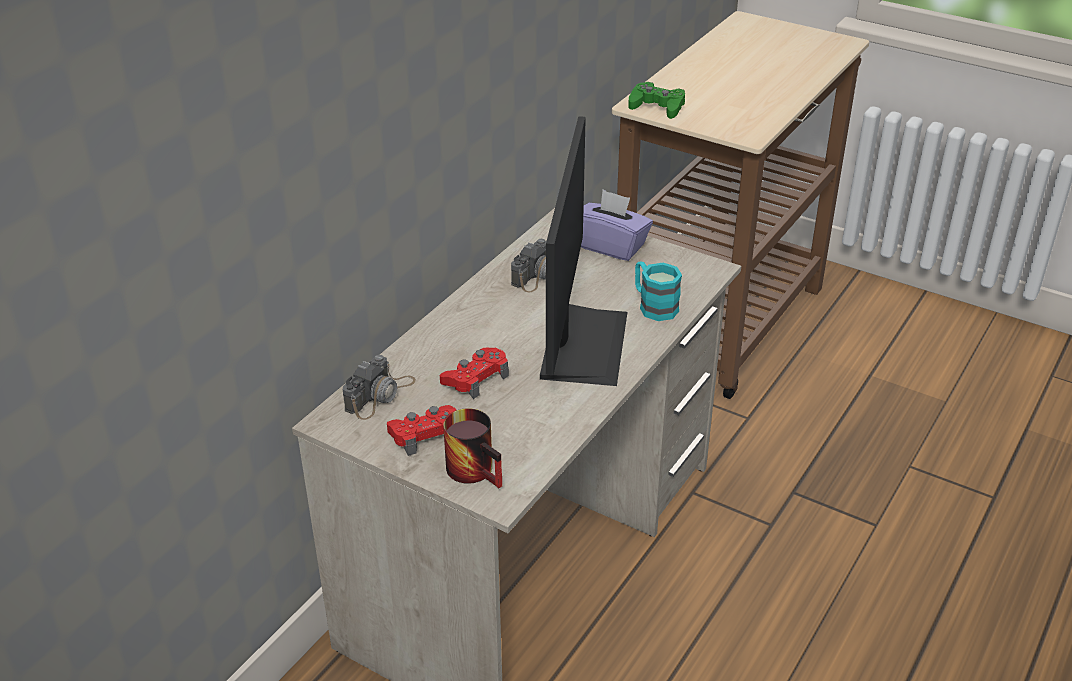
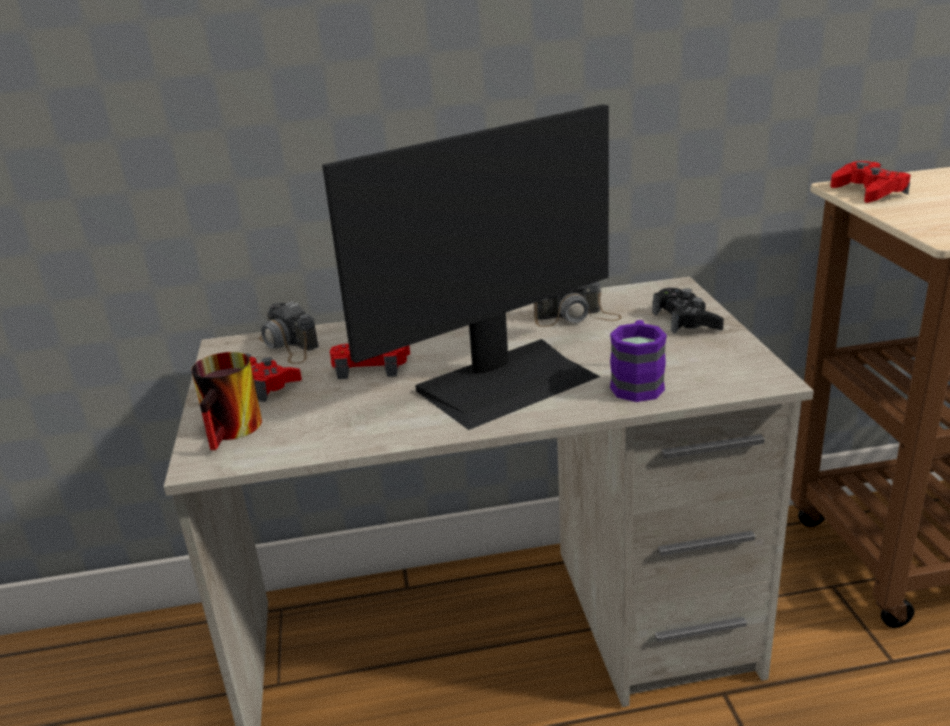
camera: 50 degrees right, 10 degrees down
(380, 395) = (288, 345): camera -> camera turned 60 degrees clockwise
(610, 246) = (686, 320): purple tissue box -> black game controller
(653, 305) = (637, 382): turquoise mug -> purple mug
(657, 106) = (869, 191): green game controller -> red game controller

